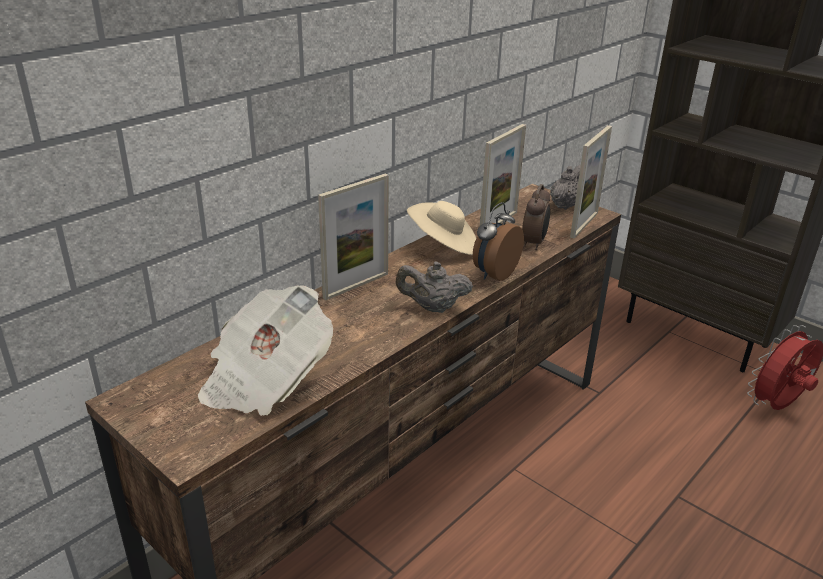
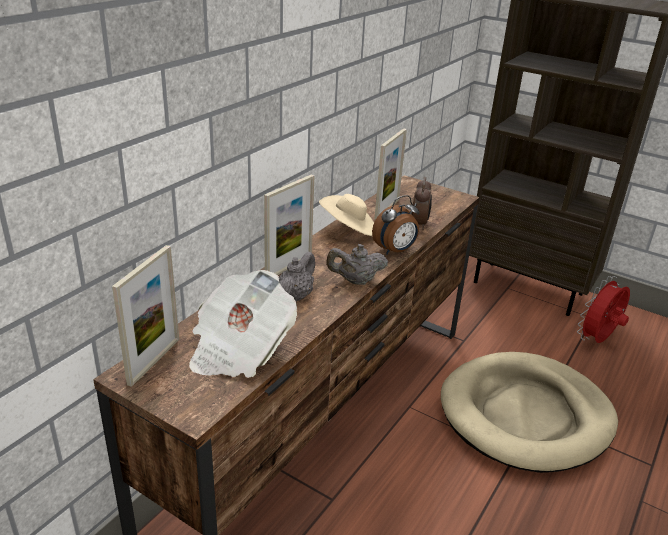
camera: 10 degrees left, 0 degrees up
(493, 274) = (395, 251): alarm clock -> alarm clock turned 150 degrees counterclockwise
(565, 205) = (435, 192): grey teapot -> grey teapot (295, 296)
(584, 225) = (453, 207): picture frame -> picture frame (154, 361)
(662, 494) = (525, 415): none -> beige dog bed

